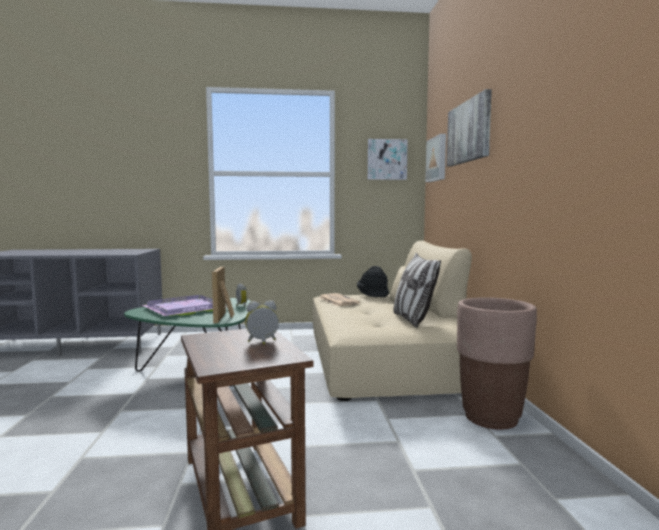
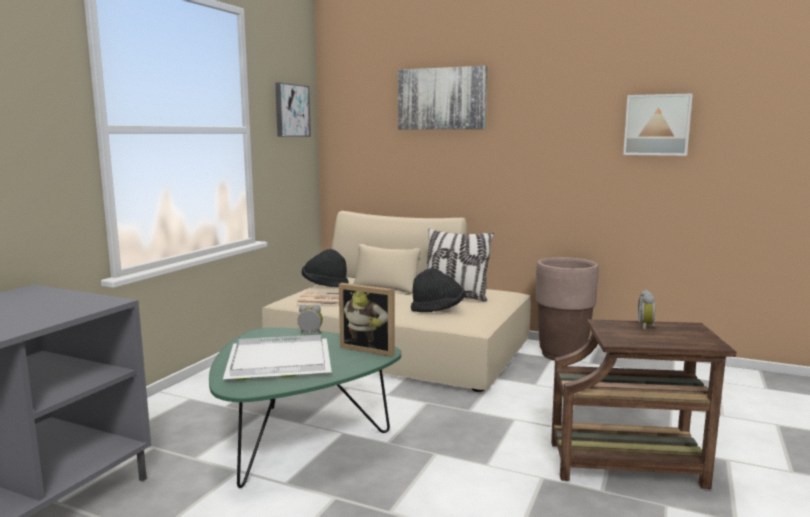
camera: 60 degrees left, 5 degrees up
(186, 309) = (281, 360): purple tray -> white tray
(363, 321) = (438, 310): none -> black hat
(437, 159) = (360, 116): picture -> picture (657, 125)

